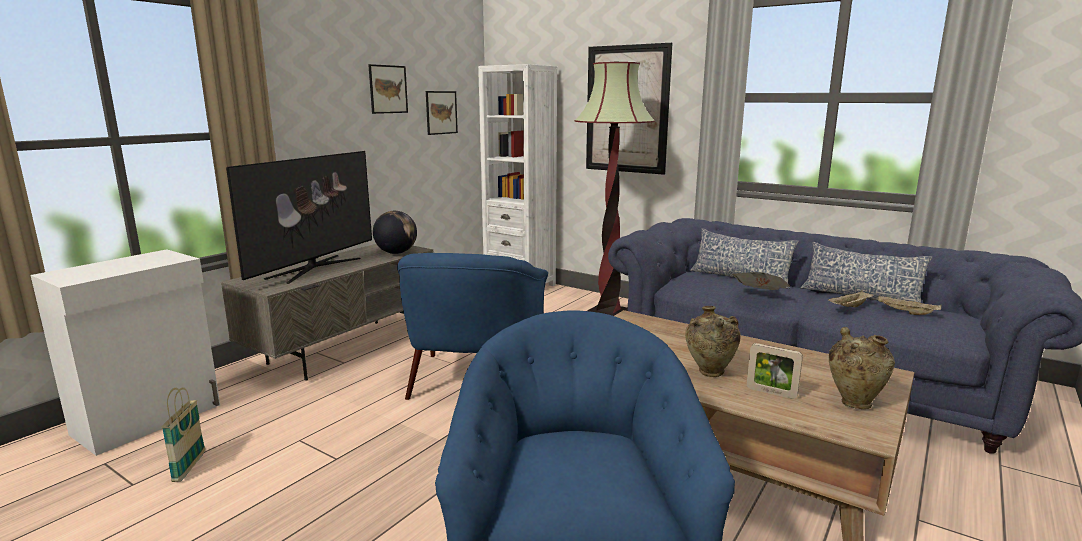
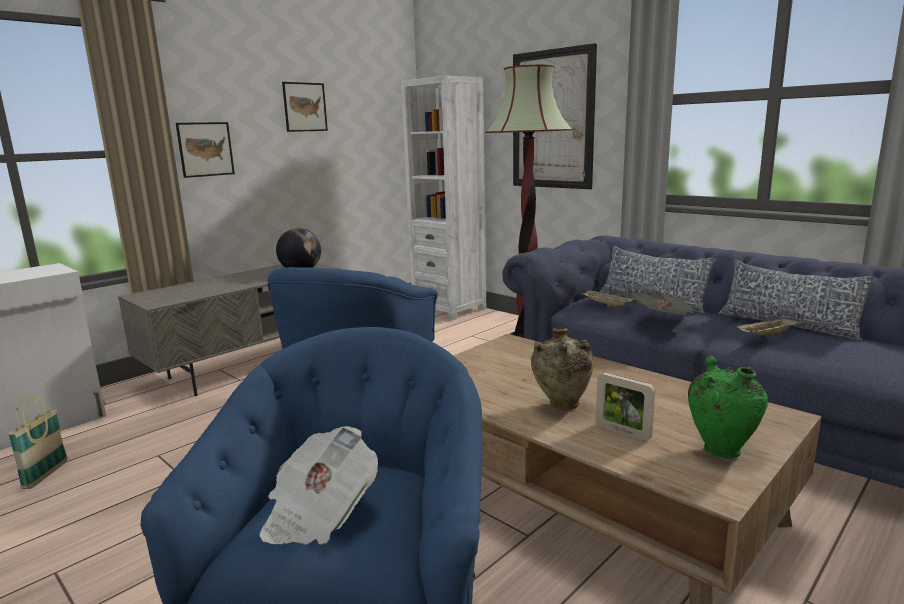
camera: 10 degrees right, 0 degrees up
(314, 268) = (211, 285): television -> none
(441, 112) = (366, 130): picture -> picture (205, 149)
(570, 474) = (319, 513): none -> newspaper
(854, 402) = (721, 449): beige vase -> green vase
(906, 312) = (835, 344): beige tray -> beige tray (606, 305)

